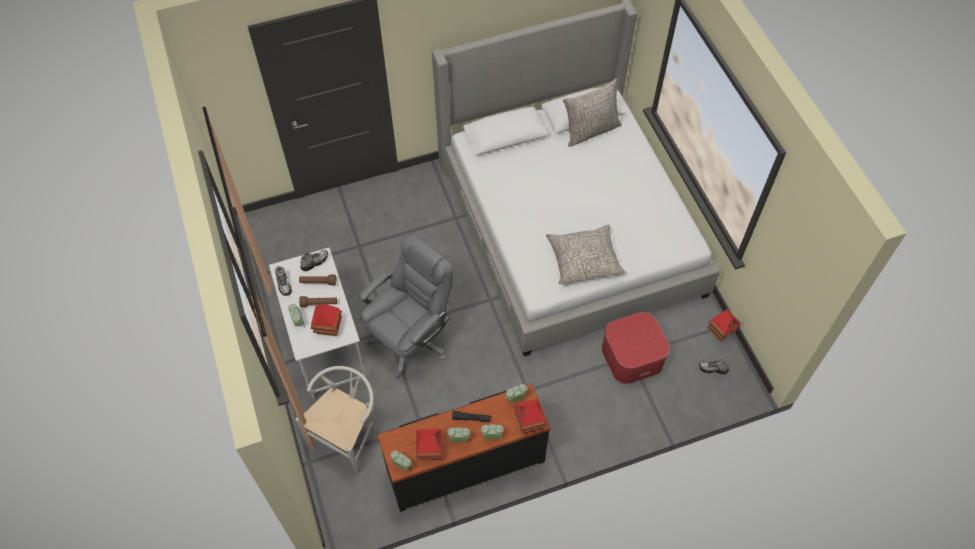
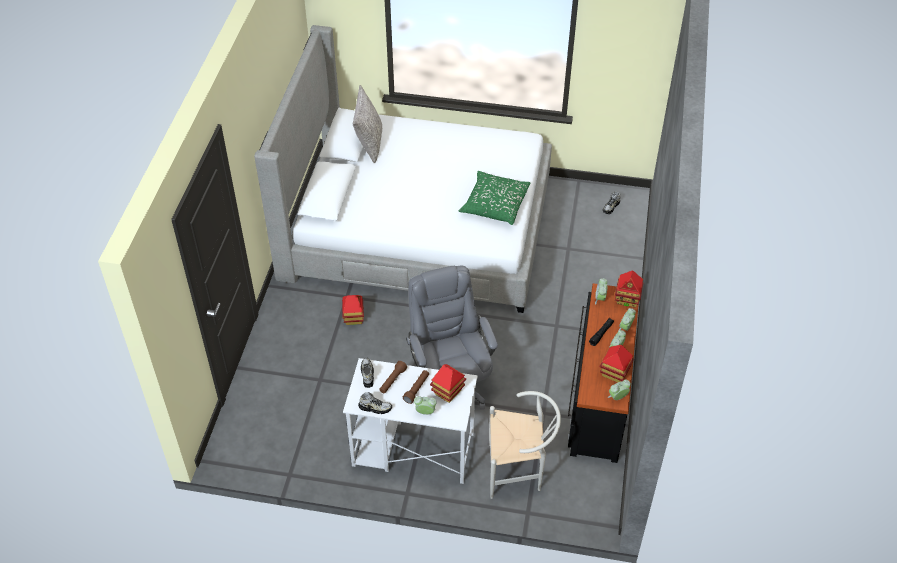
camera: 60 degrees left, 10 degrees down
(348, 435) = (519, 471): white chair -> white chair turned 120 degrees clockwise
(584, 259) = (494, 204): grey pillow -> green pillow
(632, 356) = (568, 247): ottoman -> none
(721, 331) = (582, 187): toy house -> toy house (353, 318)

